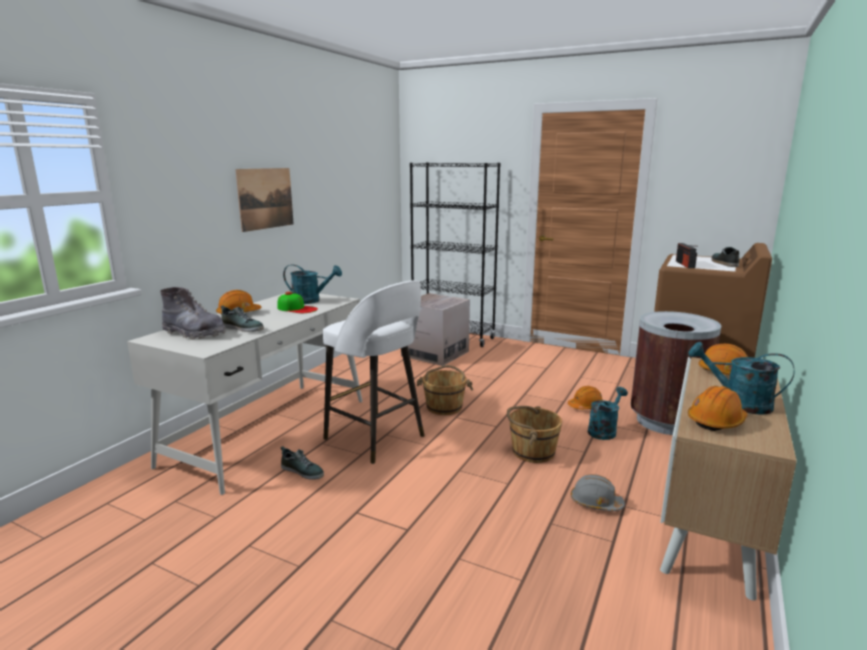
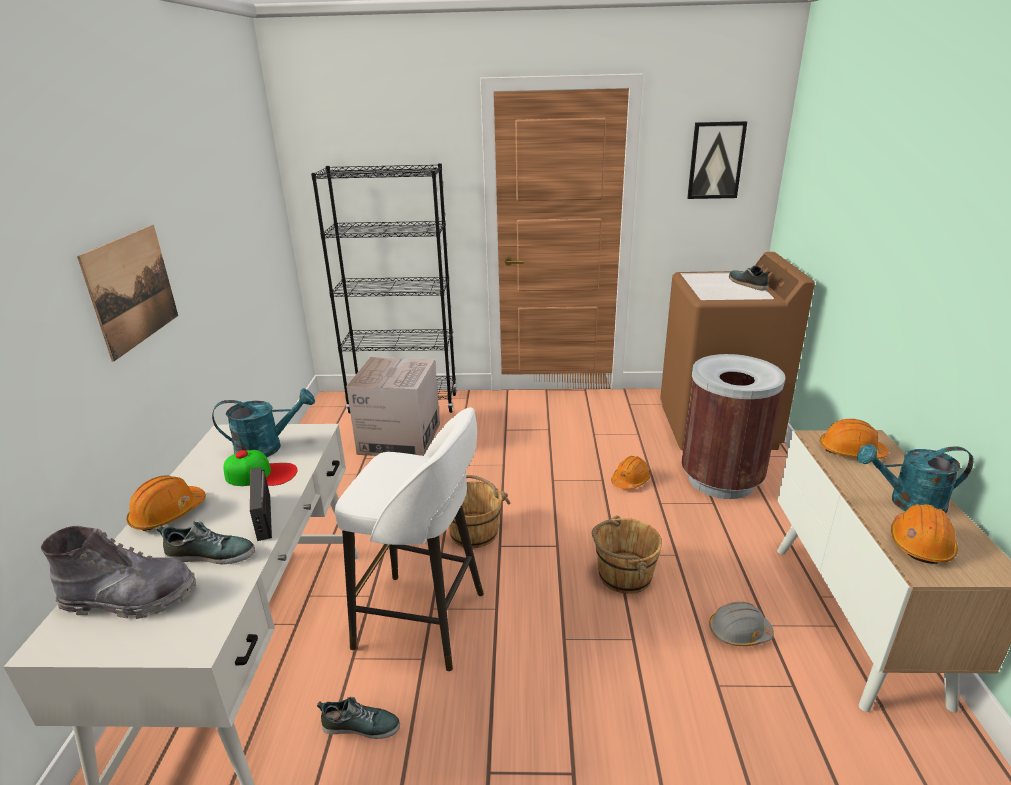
camera: 25 degrees left, 10 degrees up
(604, 430) = (673, 513): turquoise watering can -> none
(685, 264) = (715, 293): radio -> radio (264, 517)
(719, 166) = (715, 160): none -> picture

